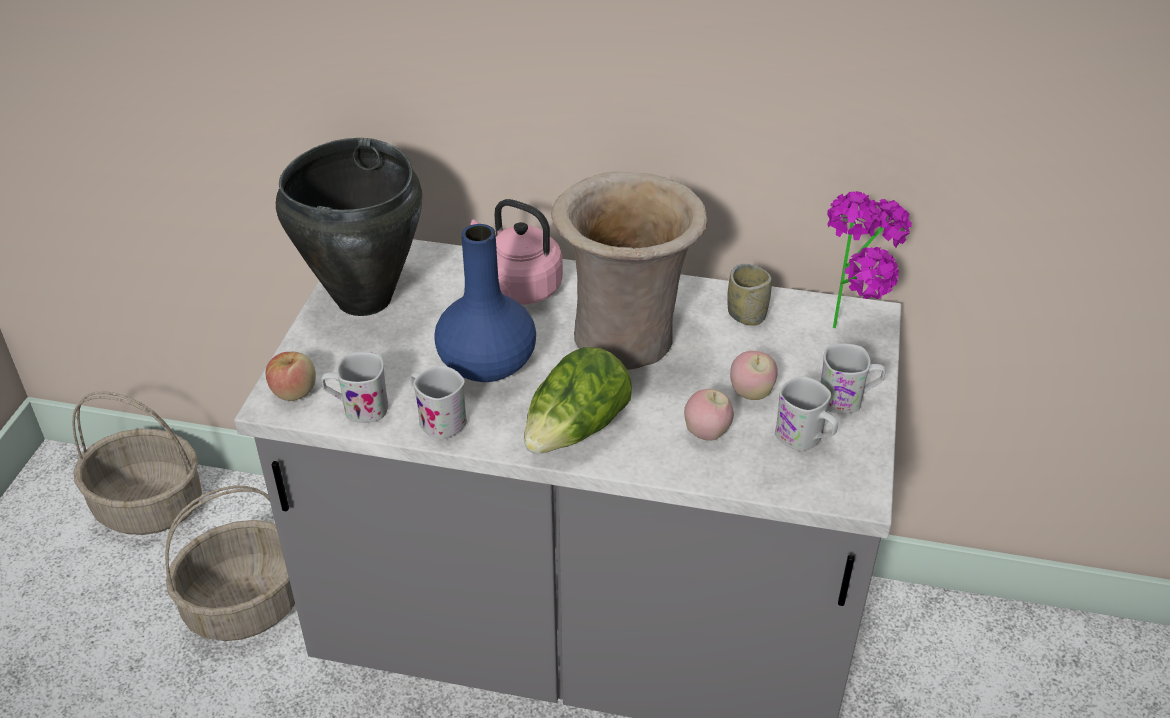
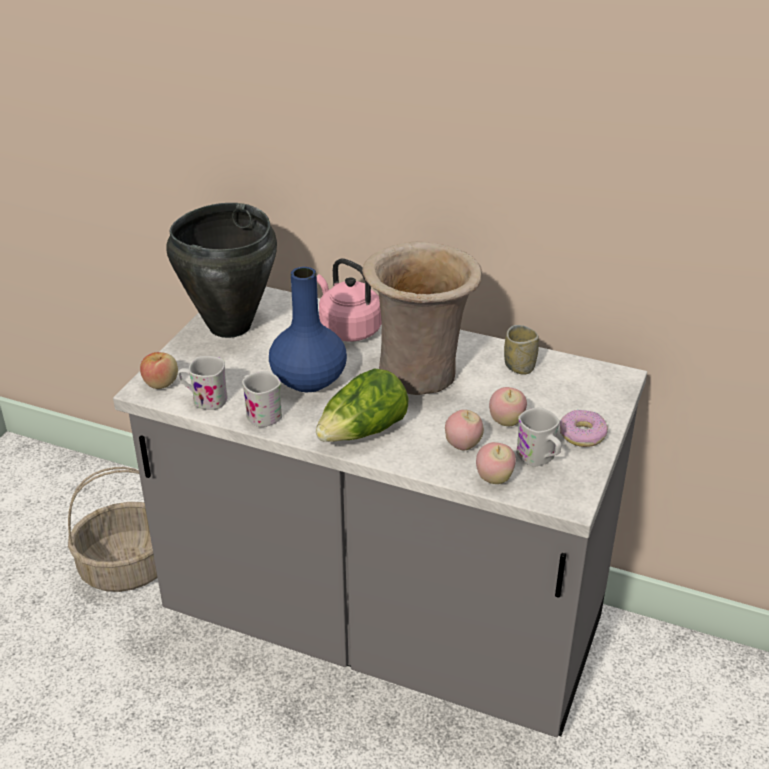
camera: 10 degrees right, 5 degrees down
(150, 505) = (73, 487): basket -> none
(758, 475) = (494, 479): none -> apple
(848, 399) = (582, 434): white mug -> donut
(854, 330) = (603, 386): potted plant -> none

